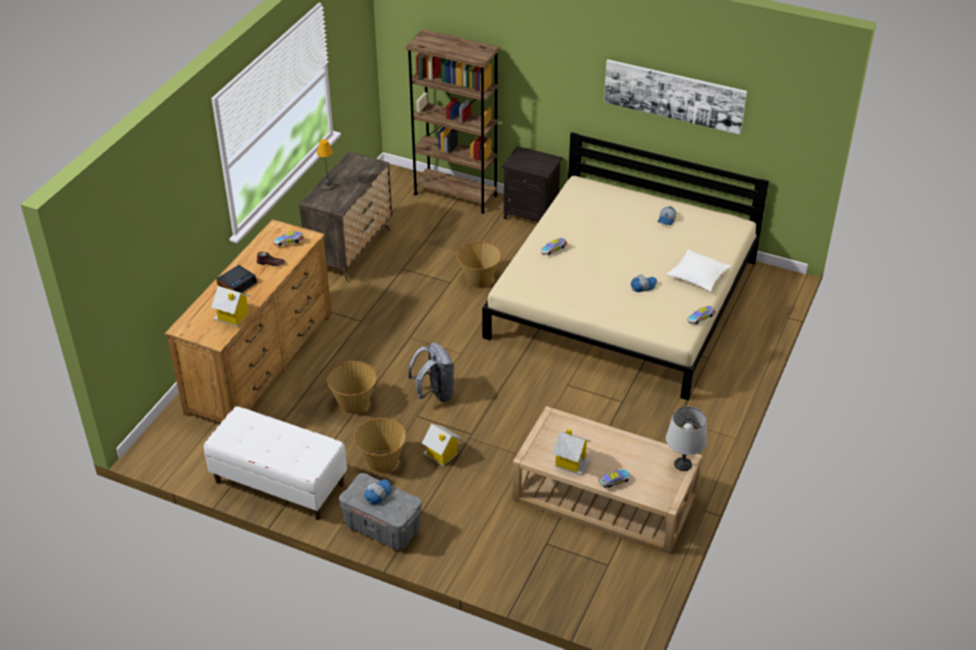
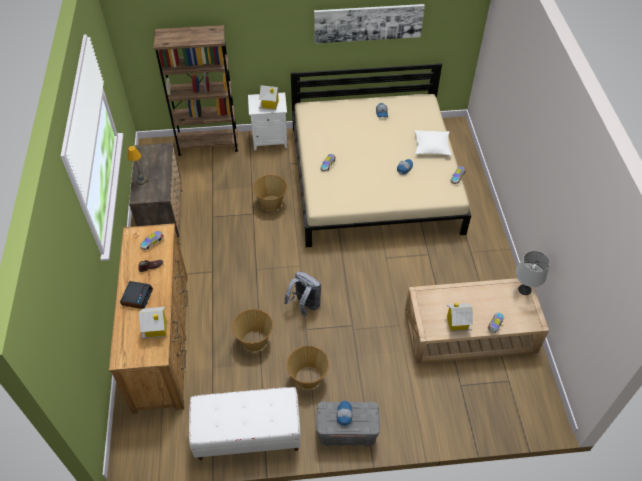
camera: 30 degrees left, 10 degrees up
(441, 455) = (344, 352): toy house -> toy house (269, 104)
(532, 214) = (270, 139): black nightstand -> white nightstand

